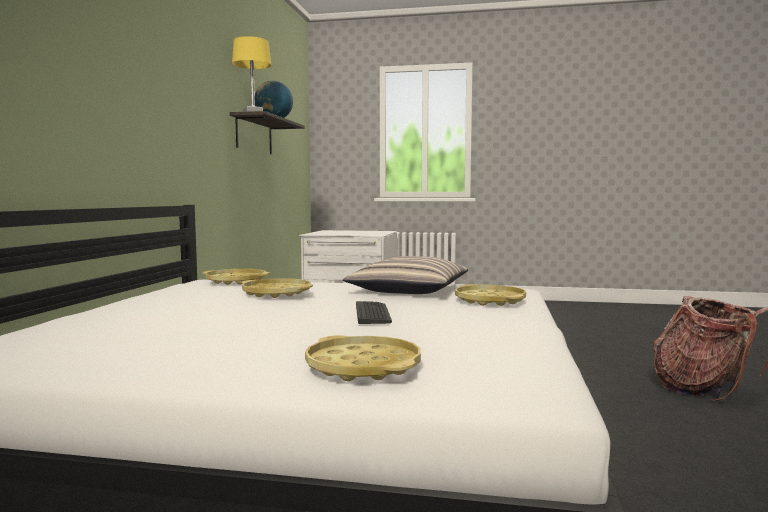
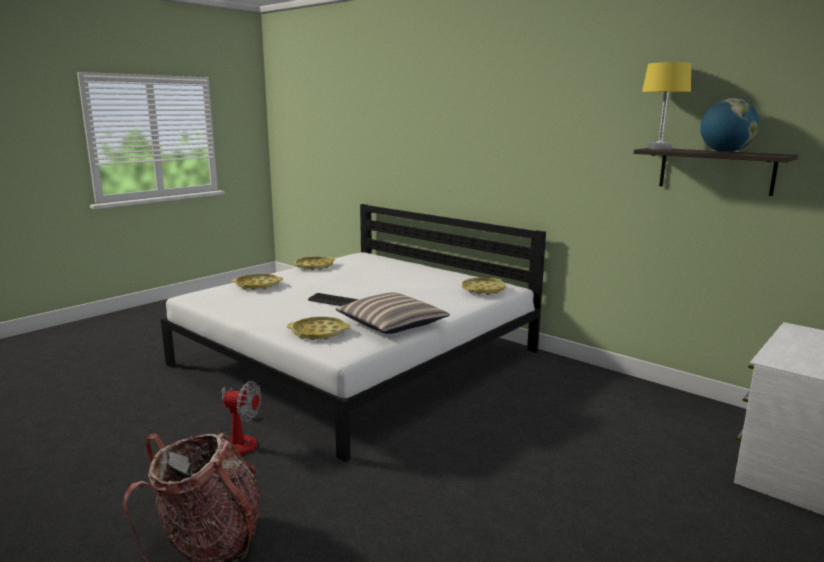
camera: 120 degrees right, 10 degrees up
(276, 293) = (416, 291): yellow tray -> yellow tray (314, 266)
(613, 431) = (238, 440): none -> fan

